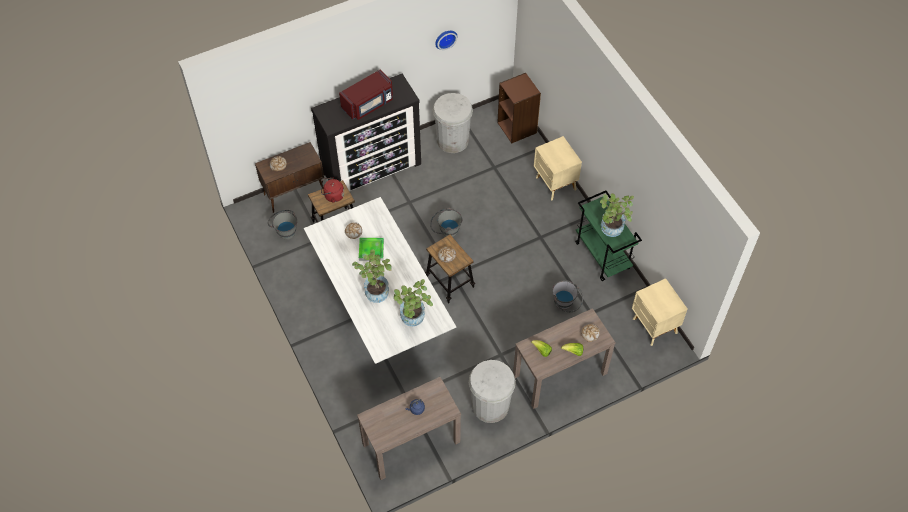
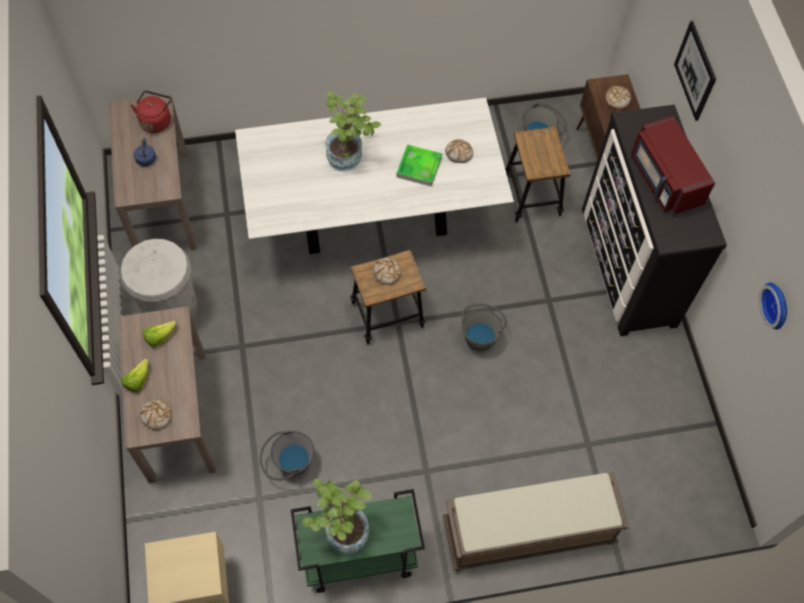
camera: 105 degrees right, 5 degrees up
(308, 83) = (695, 71): none -> picture
(332, 196) = (543, 155): red kettle -> red kettle (156, 120)
(413, 319) = (283, 189): potted plant -> none
(452, 140) = (660, 396): white trash can -> none
(517, 127) = (668, 510): brown bookcase -> none
(555, 184) = (527, 533): beige nightstand -> brown bench

